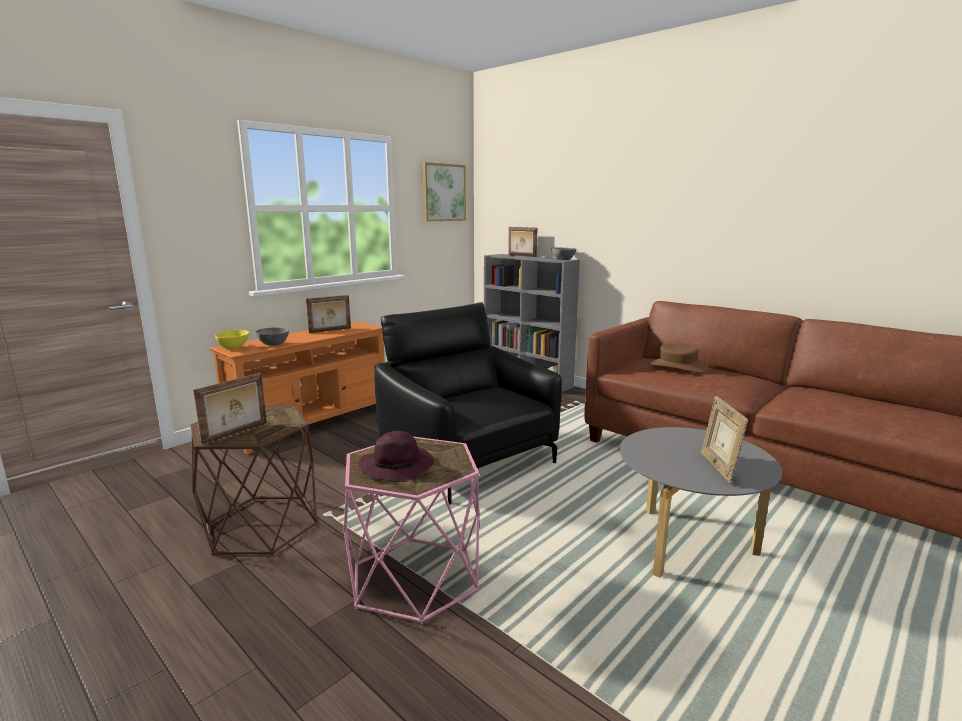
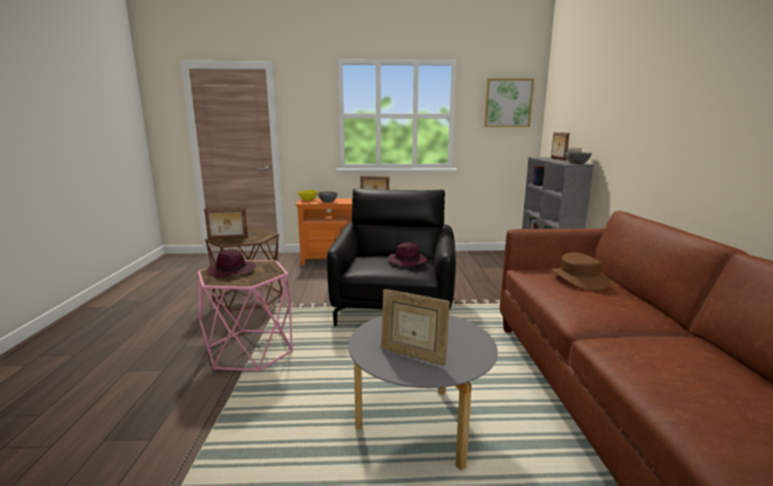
camera: 45 degrees right, 0 degrees up
(497, 395) = (408, 261): none -> purple hat
(718, 467) = (412, 355): picture frame -> picture frame turned 105 degrees counterclockwise

